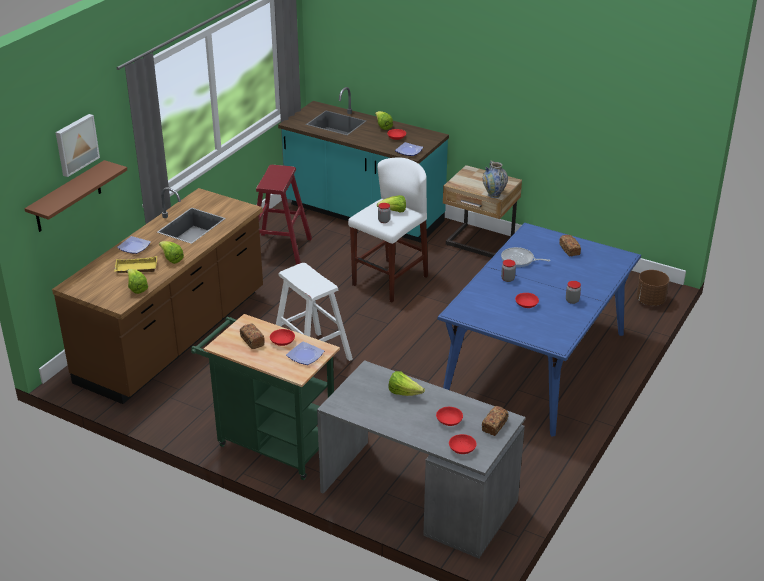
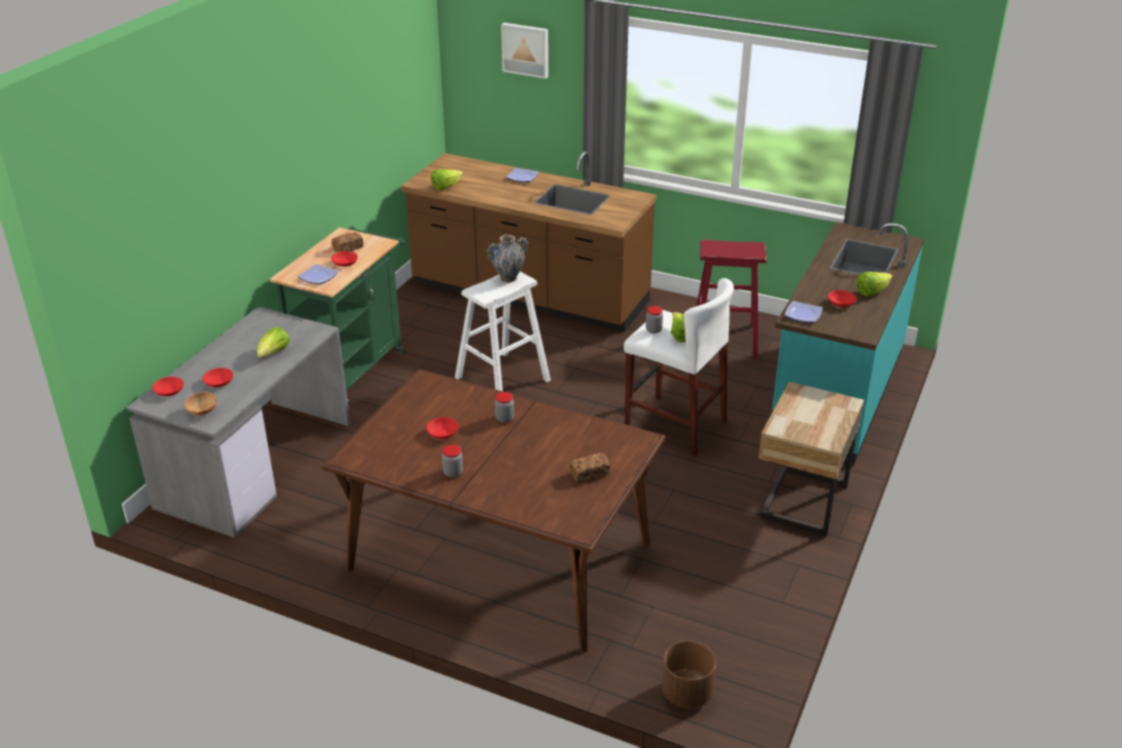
camera: 85 degrees right, 0 degrees up
(68, 197) = (507, 94): brown shelf -> none
(135, 269) = (481, 182): yellow tray -> none
(171, 259) = (501, 196): lettuce -> none
(494, 195) = (776, 426): vase -> vase (508, 278)
(494, 426) = (202, 412): bread -> brown bowl
(519, 260) = (554, 428): frying pan -> none
(536, 365) = (498, 556): blue dining table -> brown dining table

